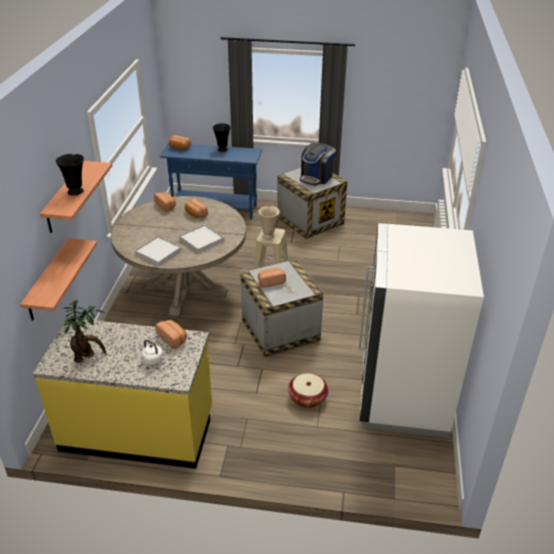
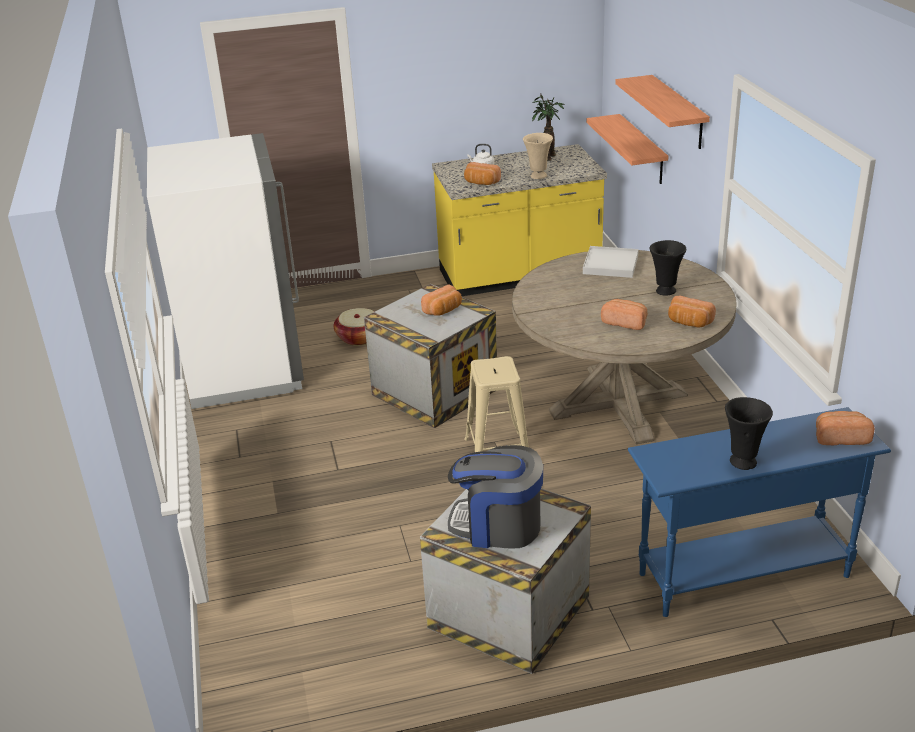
camera: 160 degrees right, 5 degrees down
(76, 192) = (651, 92): black vase -> black vase (665, 291)
(201, 240) = (571, 291): white tray -> none
(269, 235) = (496, 367): beige vase -> beige vase (538, 176)
(316, 177) = (497, 525): coffee machine -> coffee machine turned 90 degrees counterclockwise

